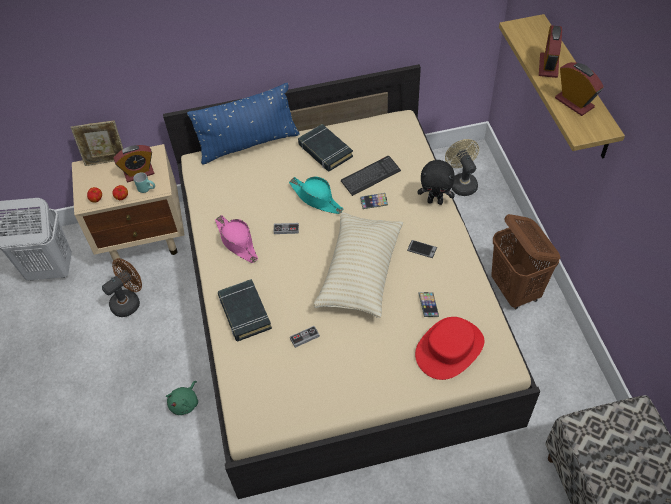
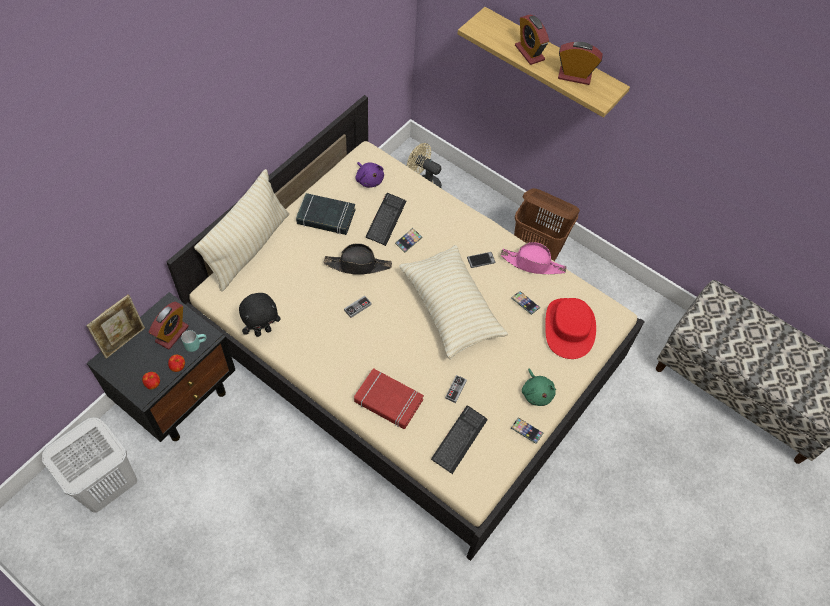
camera: 45 degrees left, 5 degrees up
(129, 301) = (221, 465): brown fan -> none
(145, 237) = (179, 396): beige nightstand -> black nightstand
(185, 403) = (357, 517): green plush toy -> green plush toy (536, 393)
(237, 242) = (324, 344): pink hat -> pink hat (532, 264)
(244, 313) = (388, 401): black book -> red book
(248, 144) = (249, 248): blue pillow -> beige pillow
(271, 378) = (459, 439): none -> keyboard
(316, 198) = (358, 265): turquoise hat -> black hat
(332, 408) = (526, 431): none -> phone
(385, 140) = (369, 179): none -> purple plush toy
(435, 201) = (456, 213): black plush toy -> black plush toy (263, 331)

